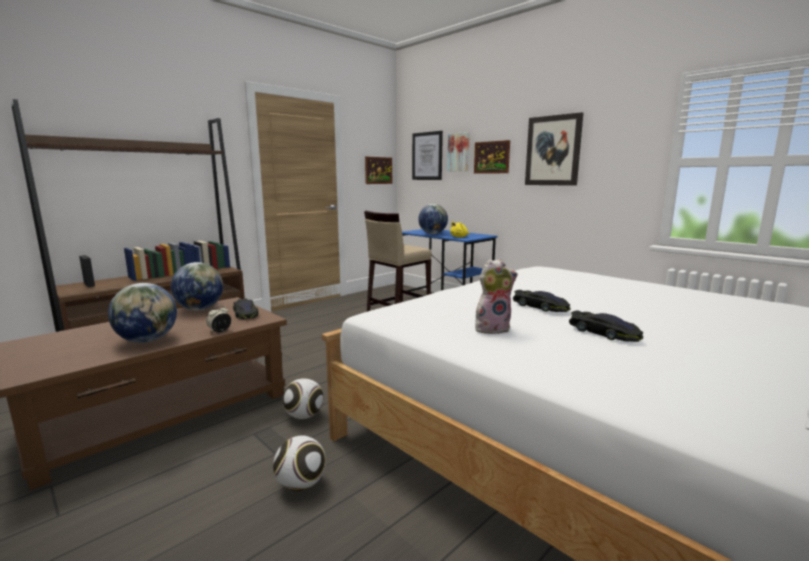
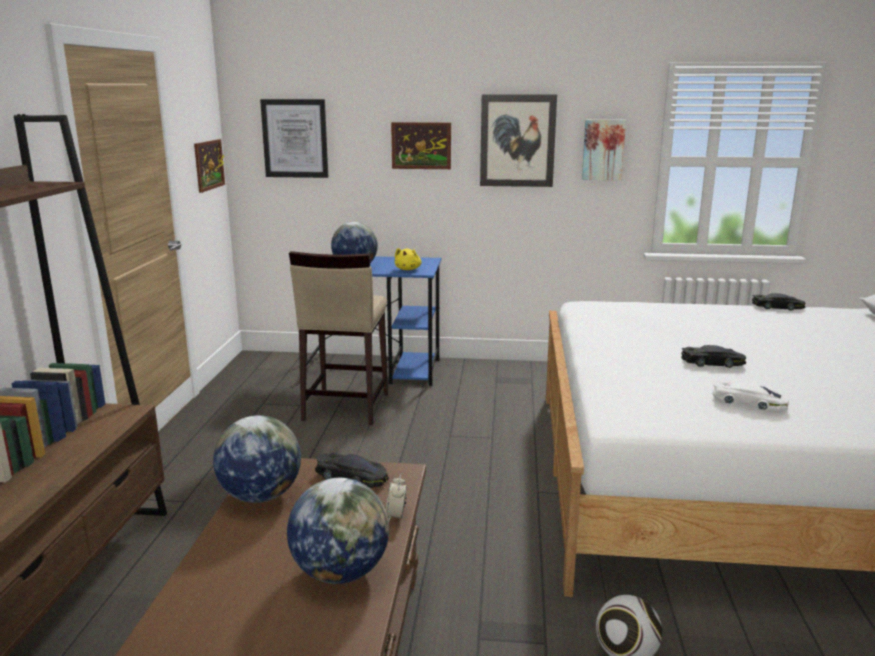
camera: 40 degrees left, 5 degrees up
(304, 416) = (491, 588): football -> none
(459, 152) = (360, 135): picture -> picture (603, 149)
(492, 328) = (748, 402): plush toy -> white toy car
(604, 332) = (814, 378): black toy car -> black toy car (777, 307)

